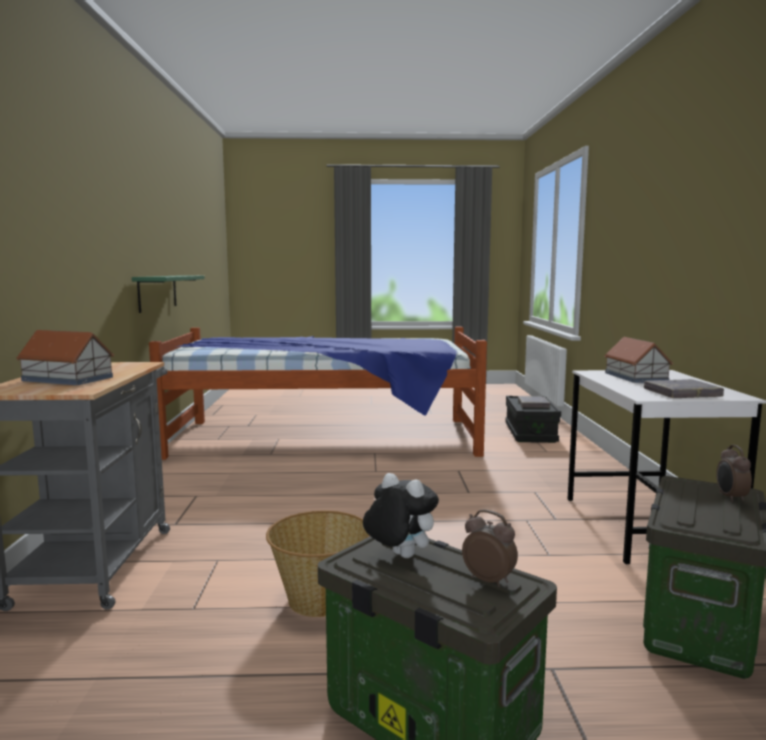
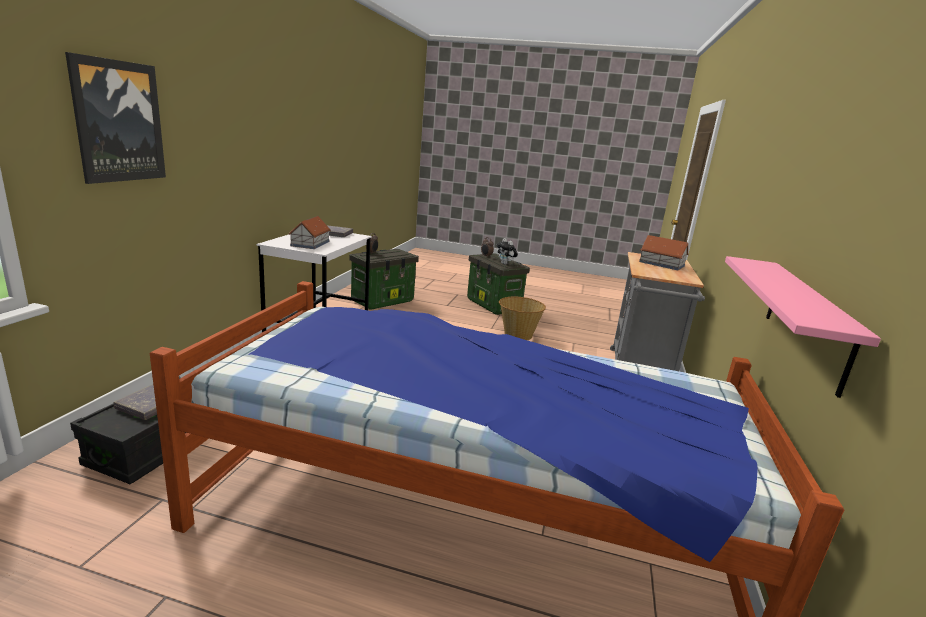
camera: 165 degrees left, 10 degrees up
(157, 292) = (807, 321): green shelf -> pink shelf
(612, 230) = (118, 121): none -> picture

